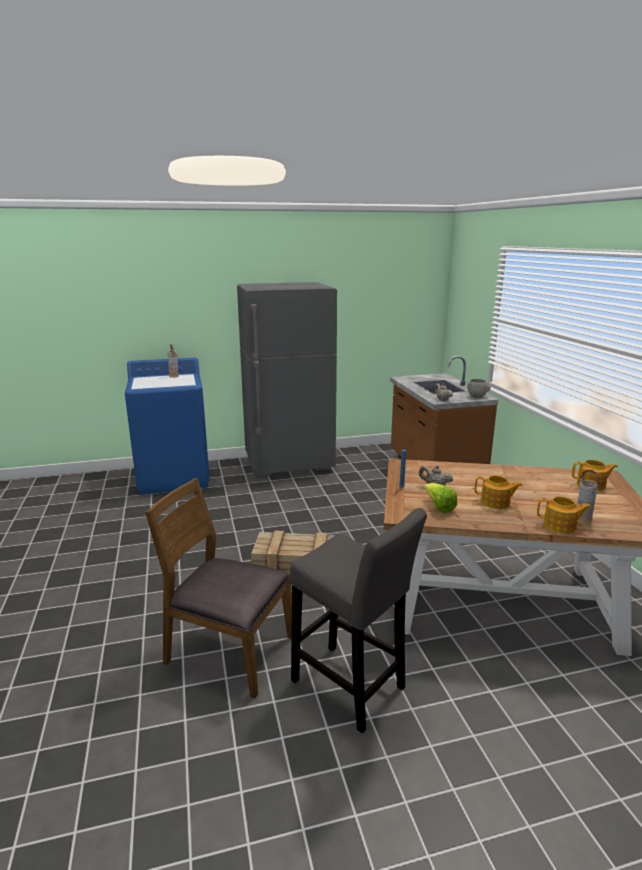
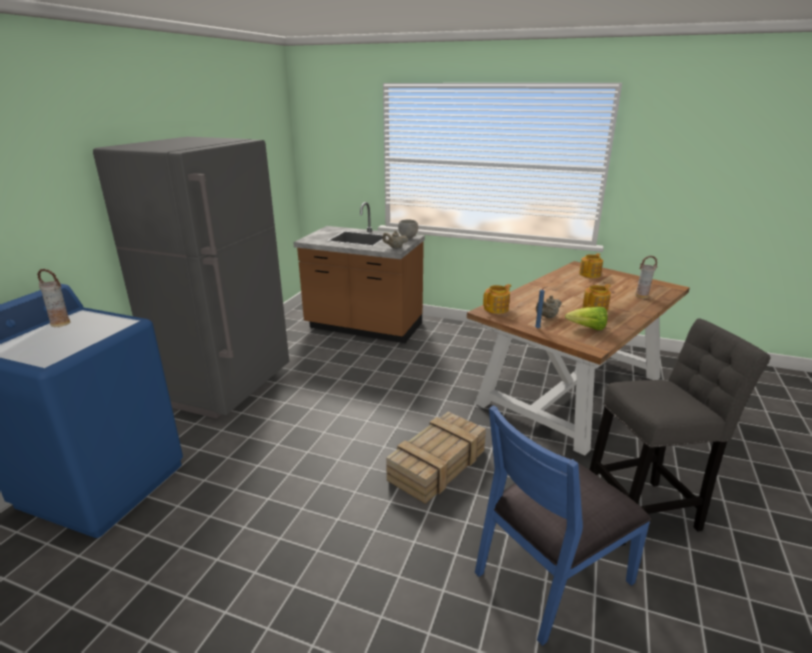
camera: 55 degrees left, 5 degrees up
(228, 650) = (550, 575): brown chair -> blue chair
(560, 526) = (647, 305): teapot -> teapot (496, 308)

